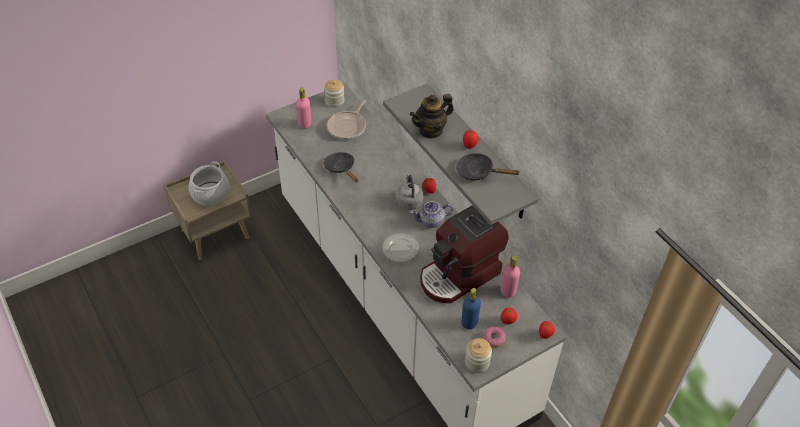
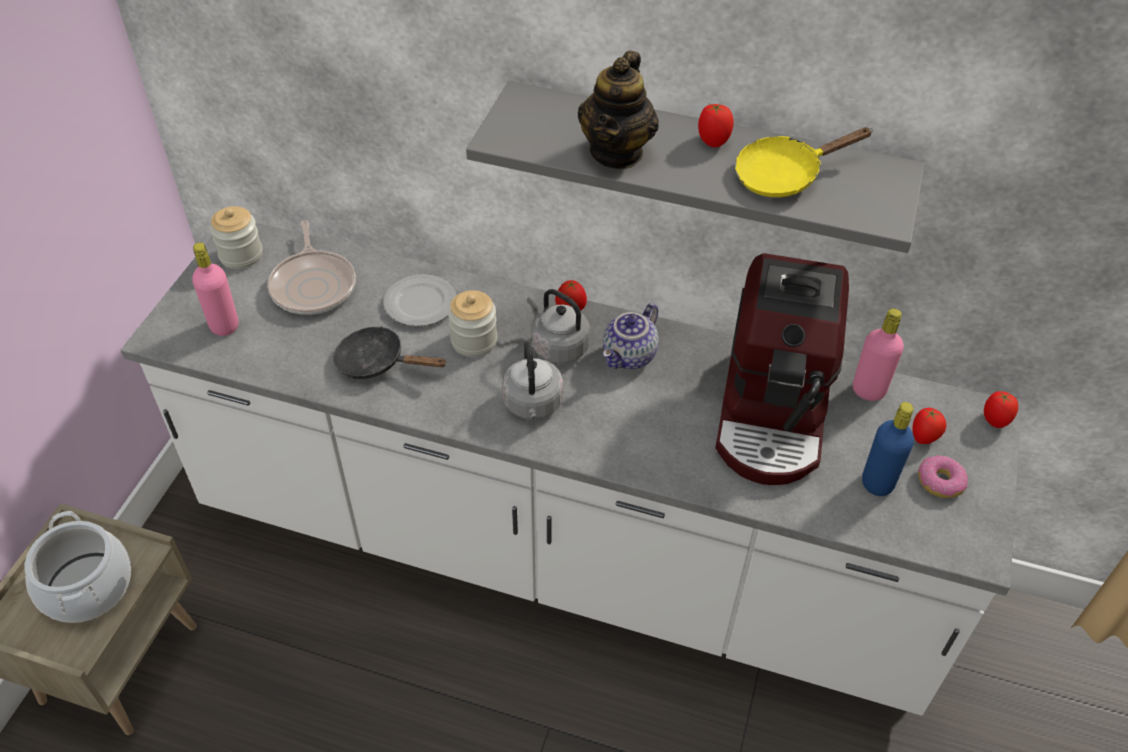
camera: 40 degrees left, 0 degrees up
(377, 216) = (533, 405): none -> grey kettle
(400, 249) = (633, 436): plate -> plate (420, 304)
(477, 362) = (963, 539): jar -> jar (474, 341)
(478, 172) = (784, 175): black frying pan -> yellow frying pan

